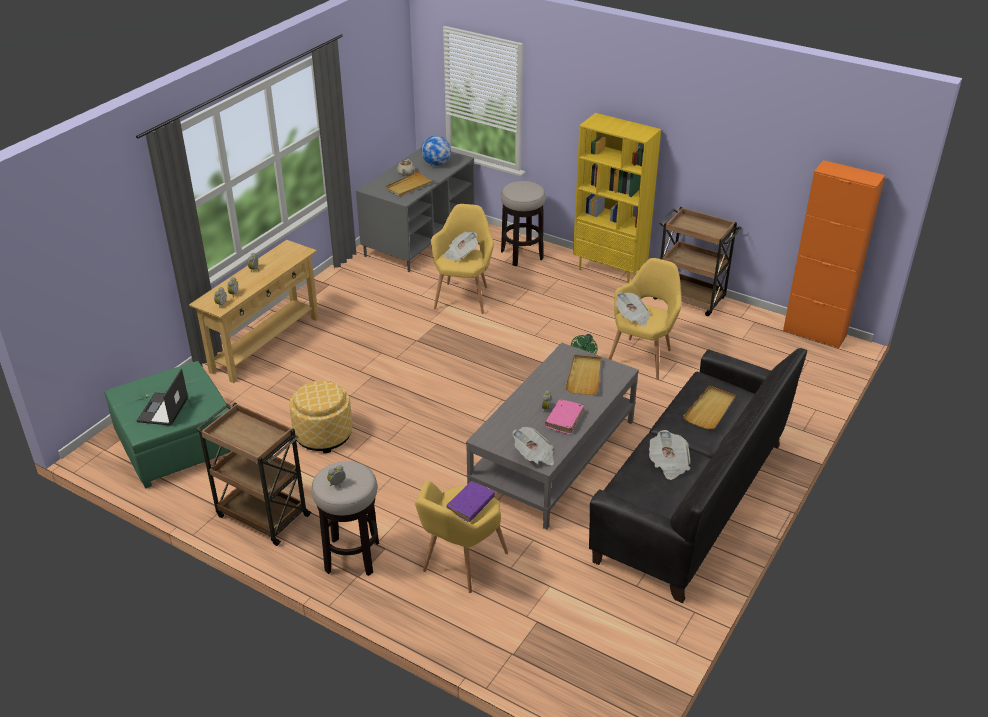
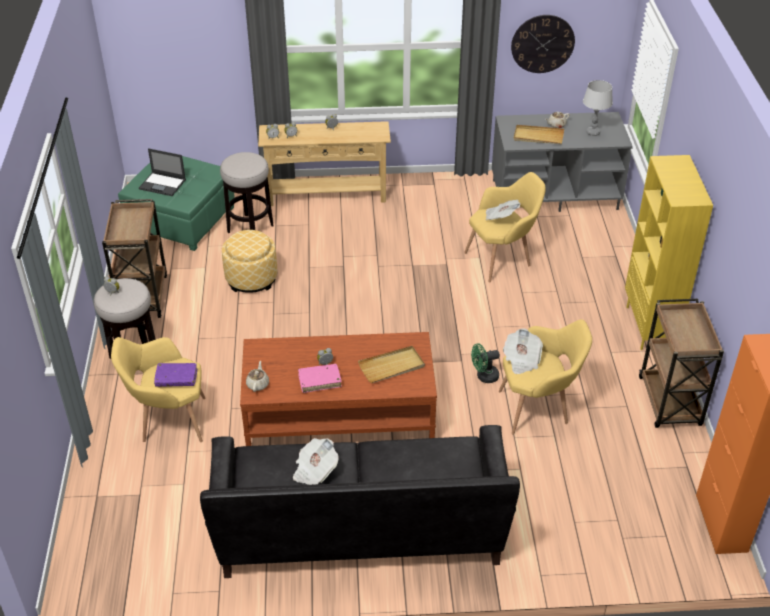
camera: 55 degrees right, 5 degrees up
(163, 410) = (163, 184): laptop -> laptop turned 135 degrees counterclockwise
(364, 107) = (542, 43): none -> wall clock
(436, 164) = (593, 132): globe -> grey table lamp
(522, 255) = (605, 262): stool -> stool (250, 228)
(534, 455) = (258, 384): newspaper -> beige teapot
(553, 457) = (339, 415): grey coffee table -> brown coffee table
(710, 409) = (418, 467): beige tray -> none

